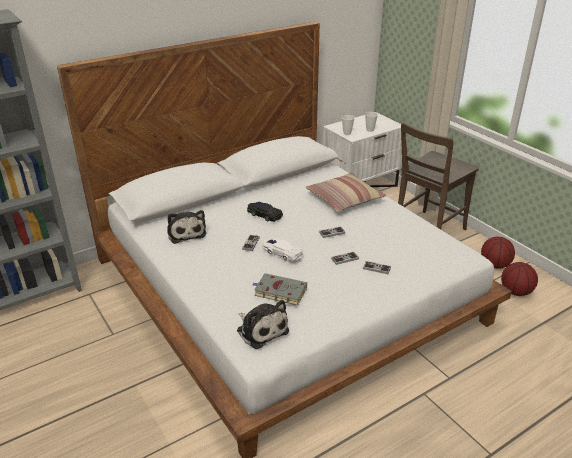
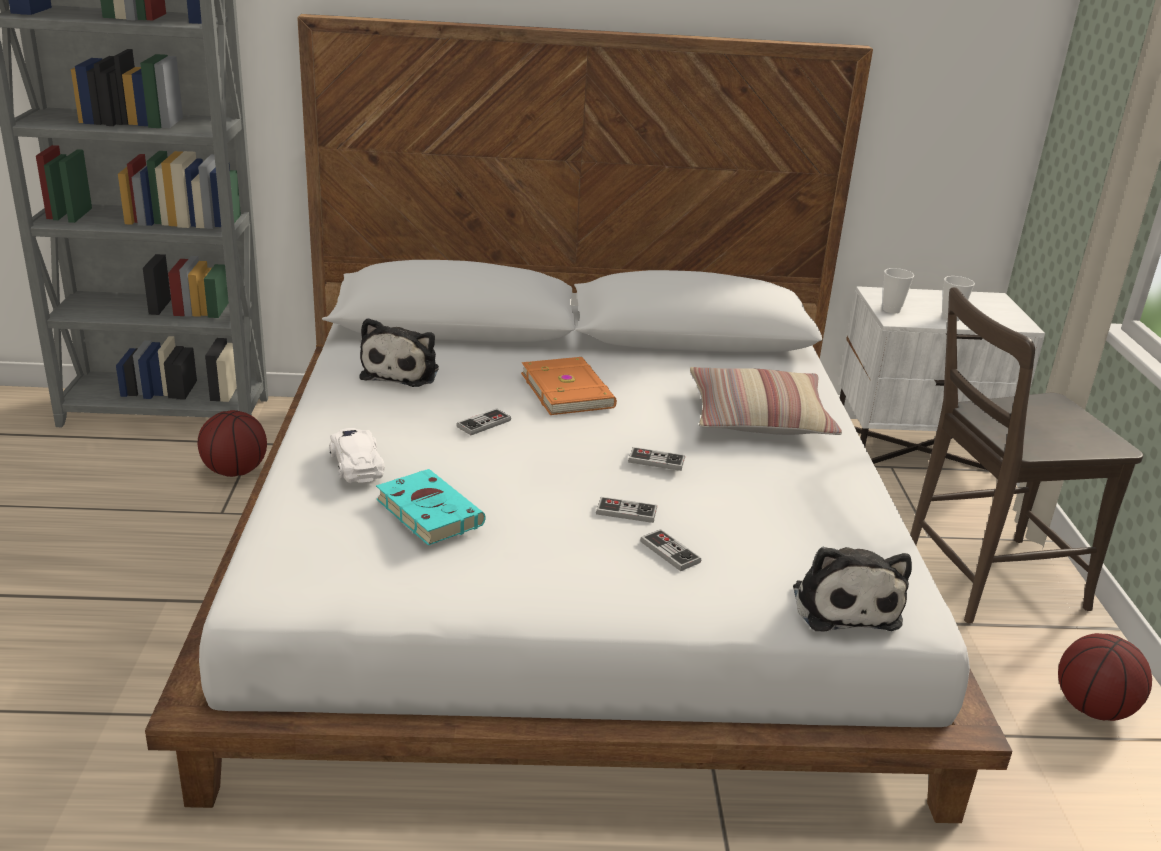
camera: 30 degrees right, 5 degrees down
(261, 329) = (320, 557): plush toy -> plush toy (844, 604)
(264, 214) = (568, 390): black toy car -> orange book
(279, 291) = (427, 511): grey book -> turquoise book
(282, 252) = (518, 456): white toy car -> white toy car (356, 462)
(516, 292) = (1093, 787): basketball -> basketball (235, 472)

